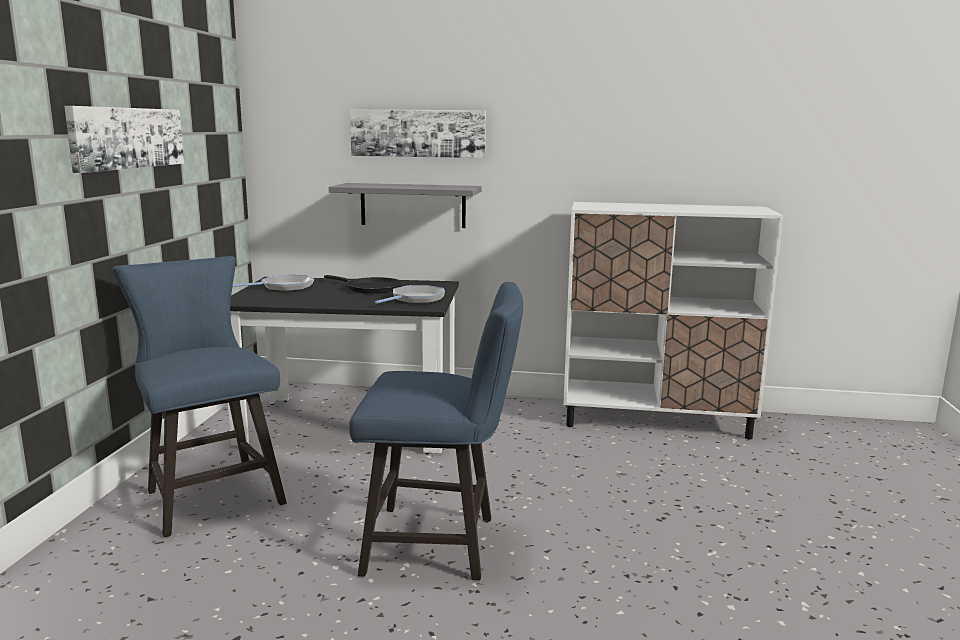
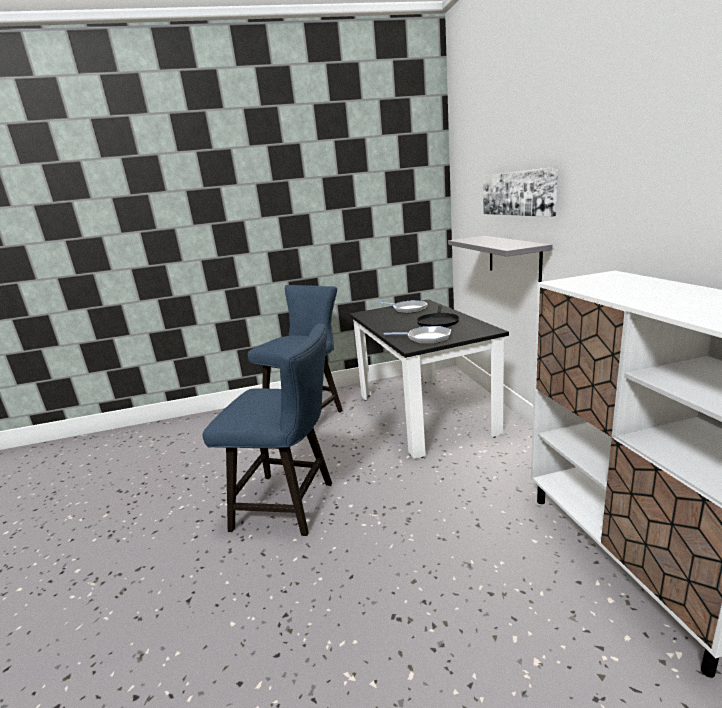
camera: 70 degrees right, 5 degrees up
(127, 138) = (317, 213): picture -> none
(441, 544) = (291, 505): blue chair -> blue chair turned 60 degrees counterclockwise

